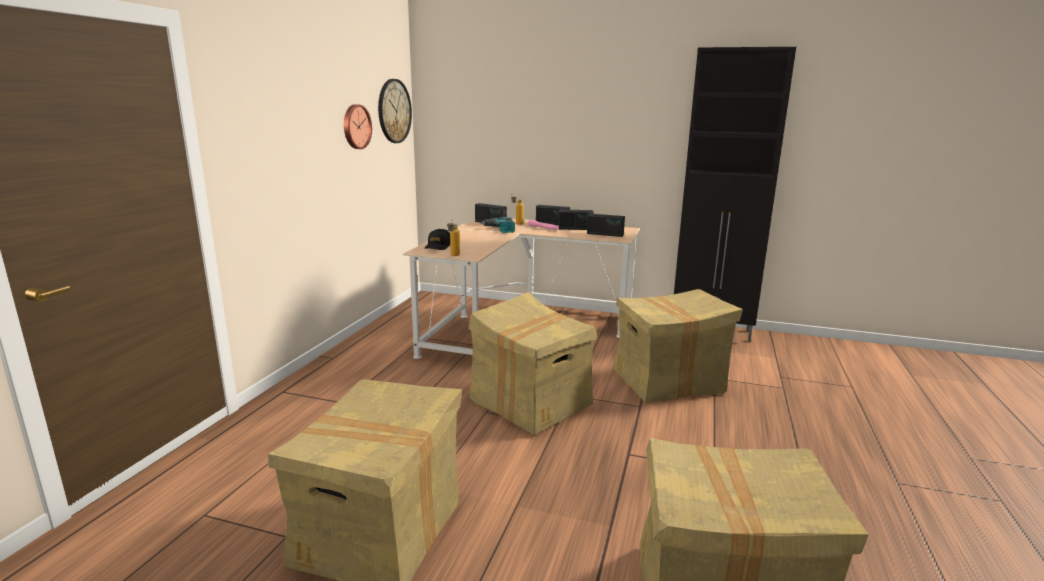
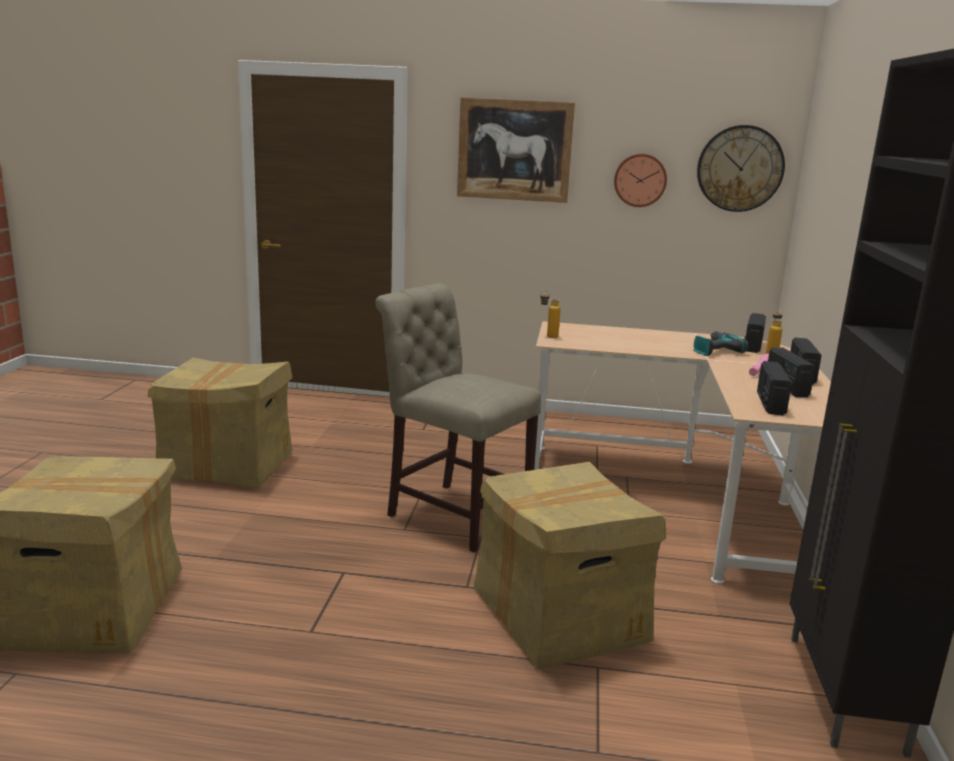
camera: 80 degrees right, 0 degrees up
(283, 108) = (514, 150): none -> picture
(438, 246) = (586, 330): black cap -> none
(530, 402) = (453, 513): cardboard box -> beige chair

